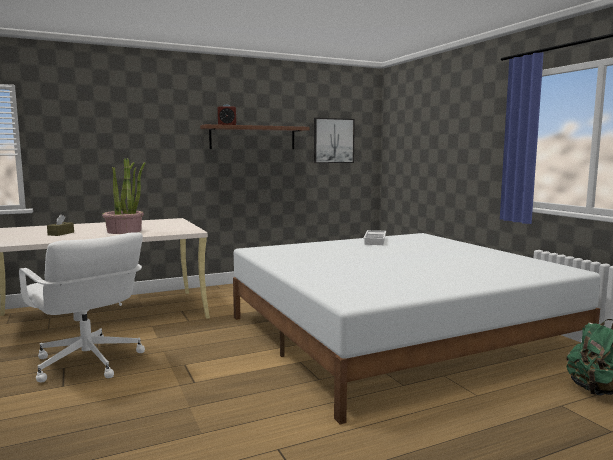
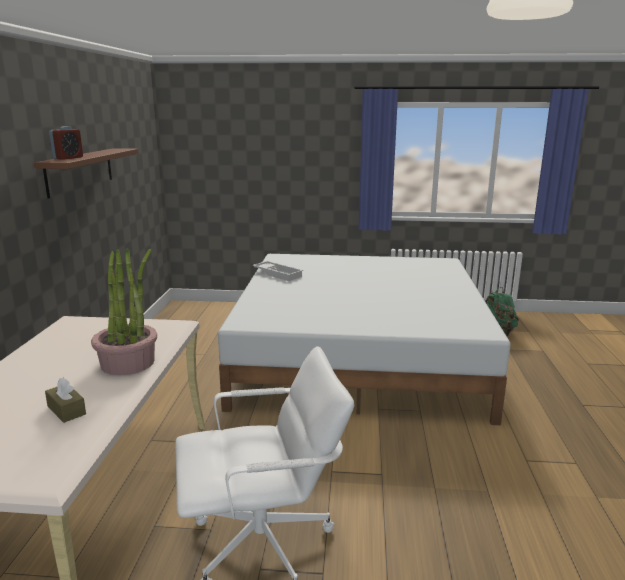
camera: 60 degrees left, 10 degrees up
(333, 140) = (134, 161): picture -> none

